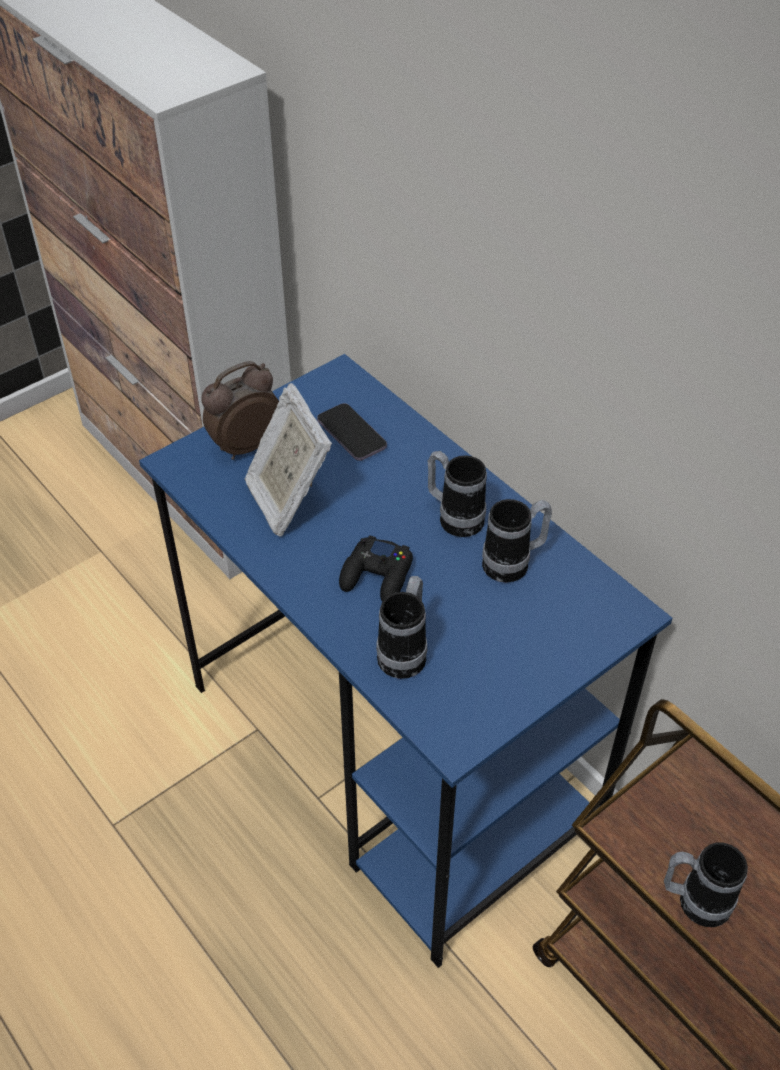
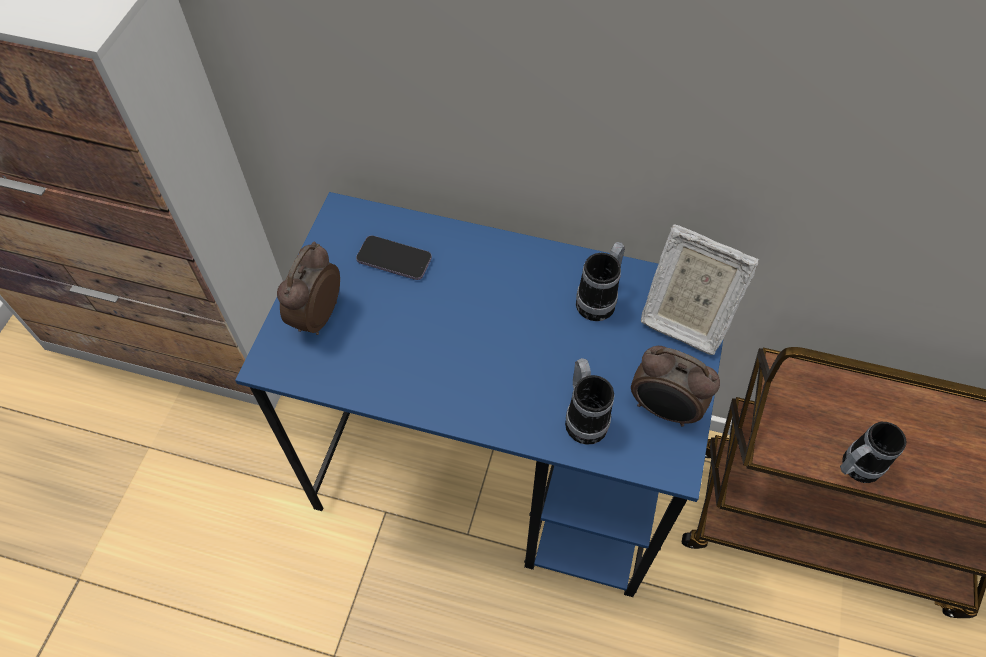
camera: 35 degrees left, 10 degrees up
(288, 499) = (391, 343): picture frame -> picture frame (684, 319)
(377, 576) = (513, 368): black game controller -> none
(454, 517) = (528, 286): mug -> none
(489, 689) = (664, 410): none -> alarm clock

